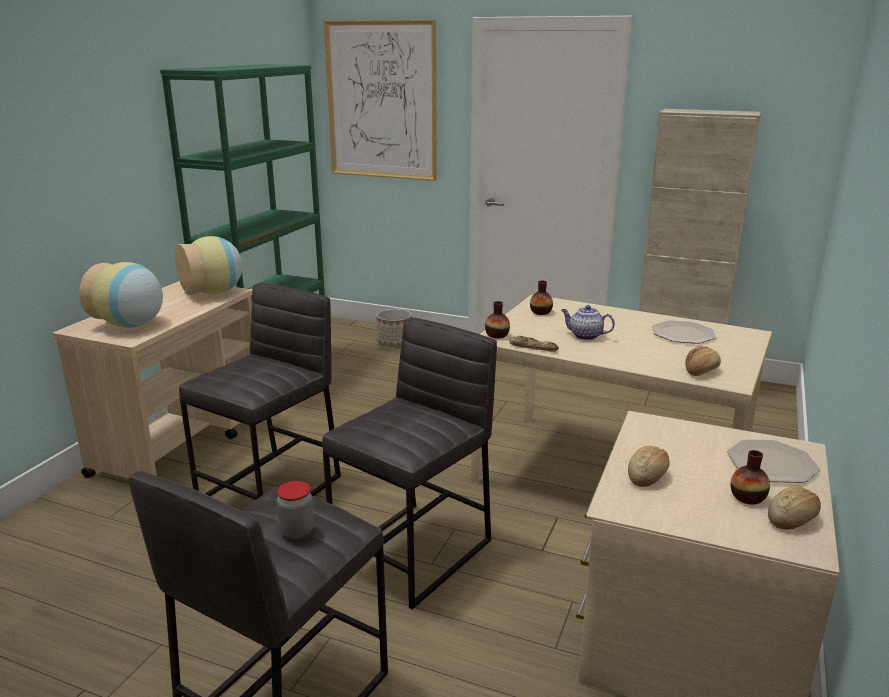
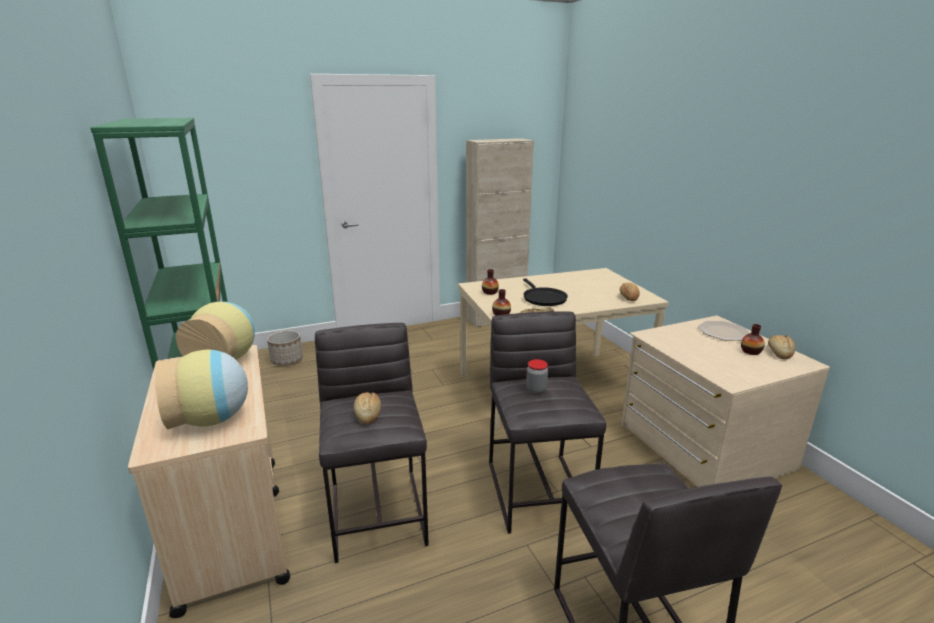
camera: 45 degrees left, 0 degrees up
(297, 531) = (654, 492): jar -> jar (536, 390)
(381, 101) = (226, 150): picture -> none
(585, 336) = (543, 298): teapot -> black frying pan
(648, 476) = (707, 361): bread -> bread (368, 414)
(682, 334) = (578, 281): plate -> none

